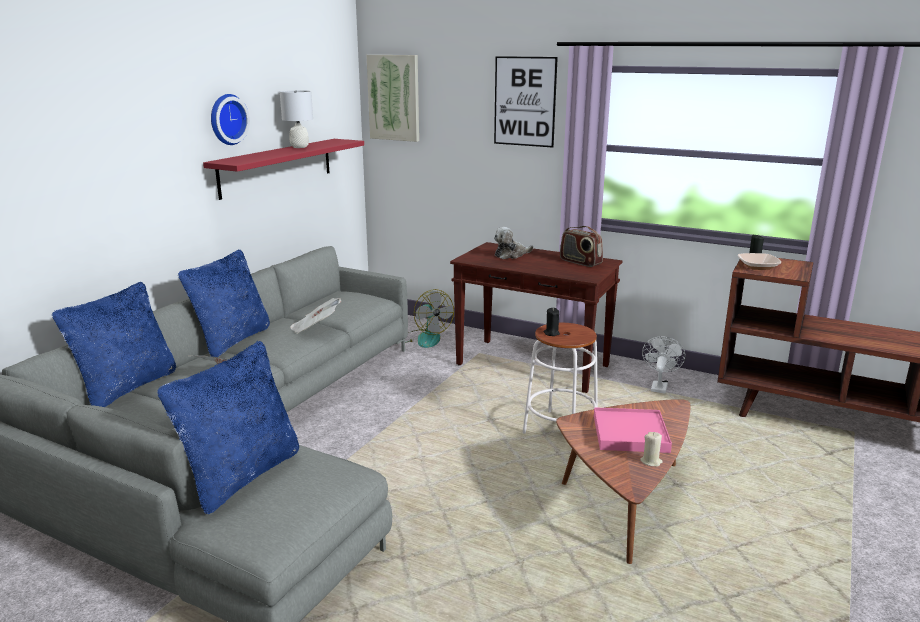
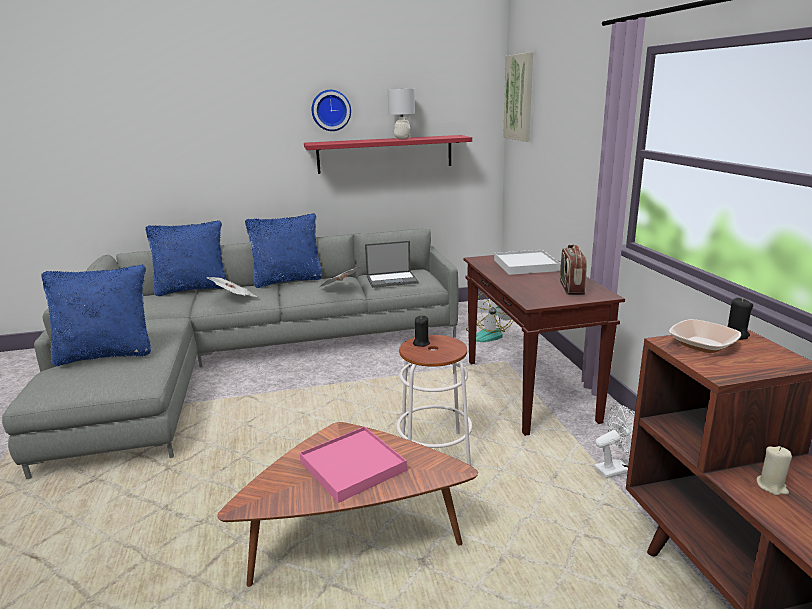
camera: 50 degrees right, 0 degrees up
(344, 306) = (392, 279): none -> laptop
(511, 255) = (526, 265): plush toy -> white tray
(525, 101) = (591, 97): picture -> none
(651, 461) = (306, 498): beige candle -> beige candle (772, 486)

